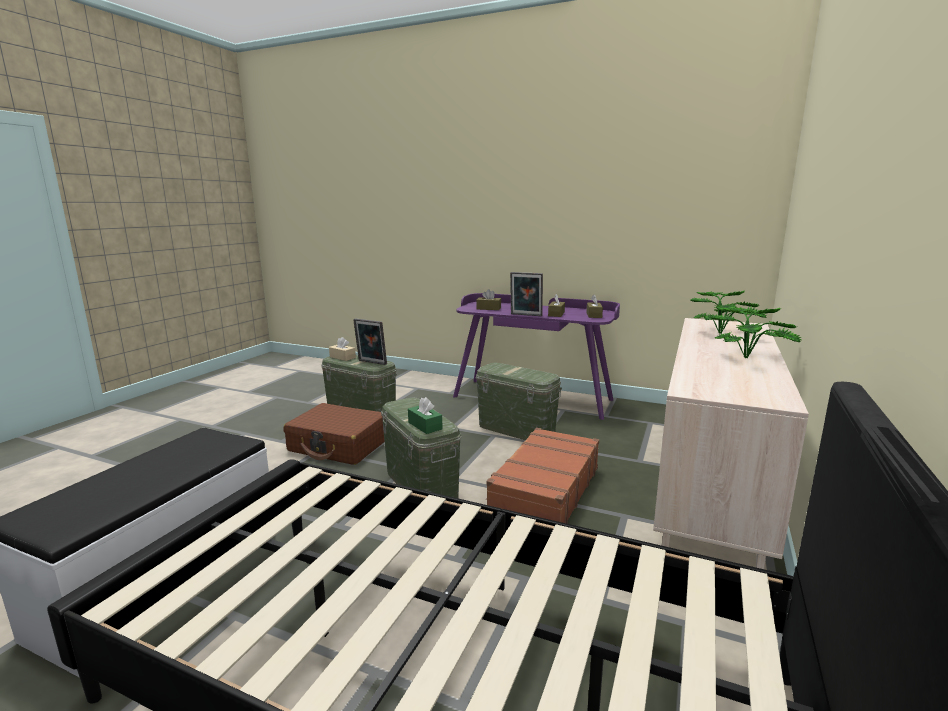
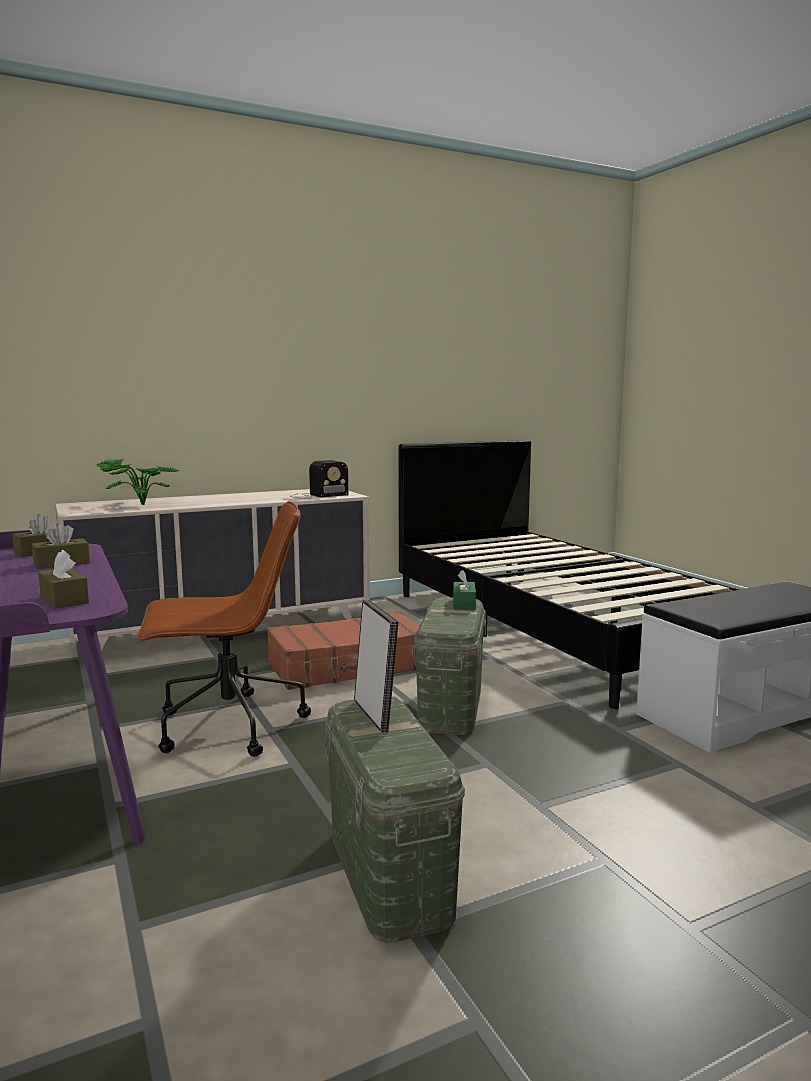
camera: 140 degrees left, 5 degrees down
(339, 445) = (501, 801): brown suitcase -> none
(342, 357) = (407, 758): beige tissue box -> none
(516, 429) = (227, 726): green storage box -> brown office chair
(525, 315) = (102, 571): picture frame -> none
(710, 380) = (316, 495): none -> radio
(749, 357) = (230, 496): potted plant -> none

